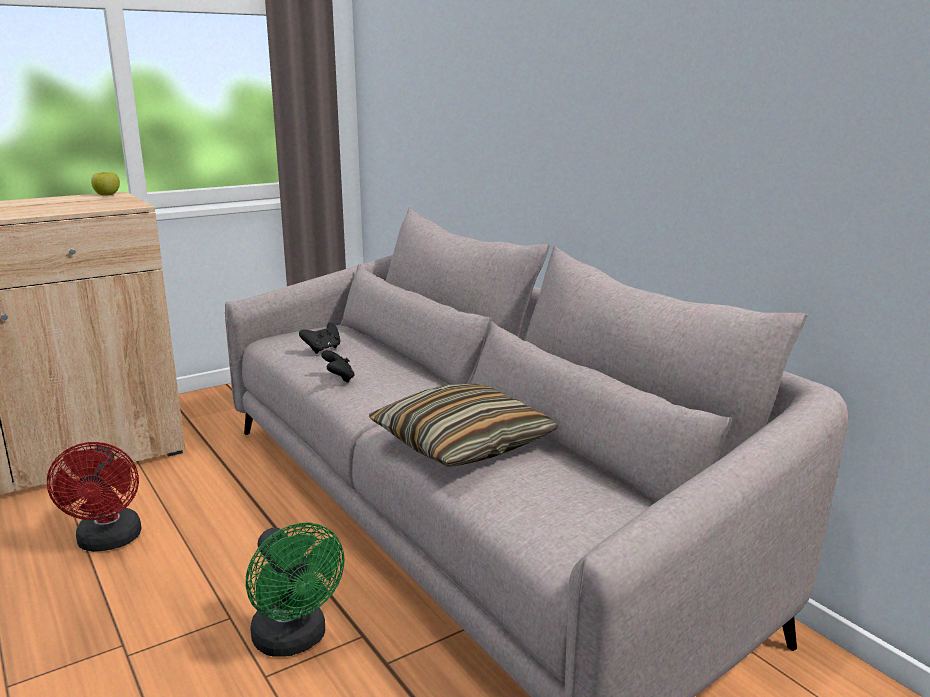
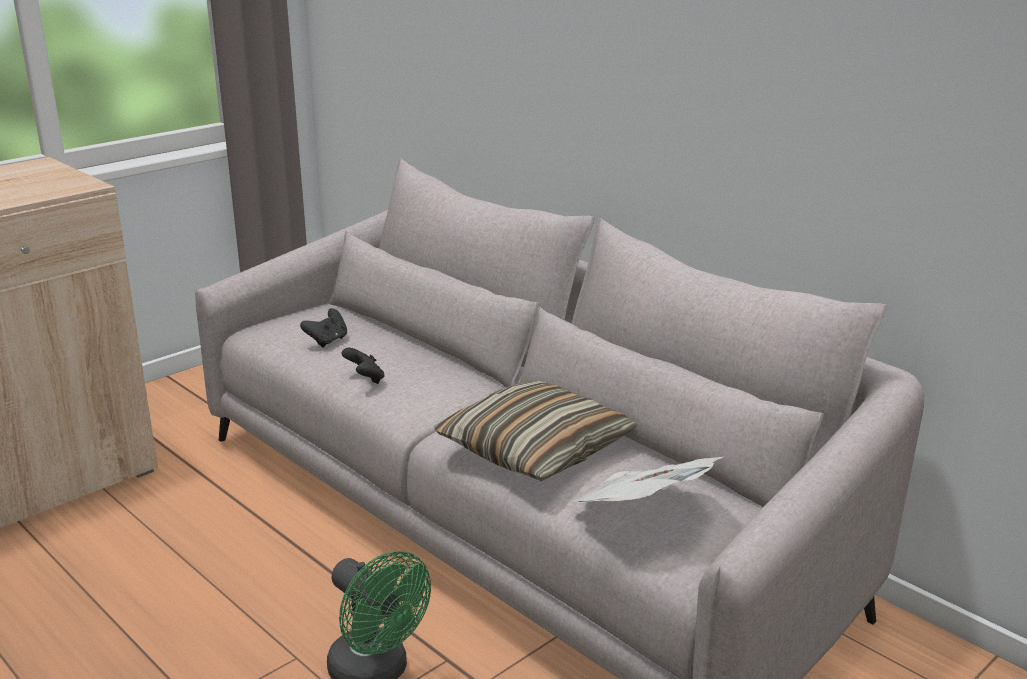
camera: 10 degrees left, 5 degrees up
(107, 195) = (34, 166): apple -> none
(109, 542) = (116, 589): red fan -> none
(543, 506) = (643, 513): none -> newspaper

